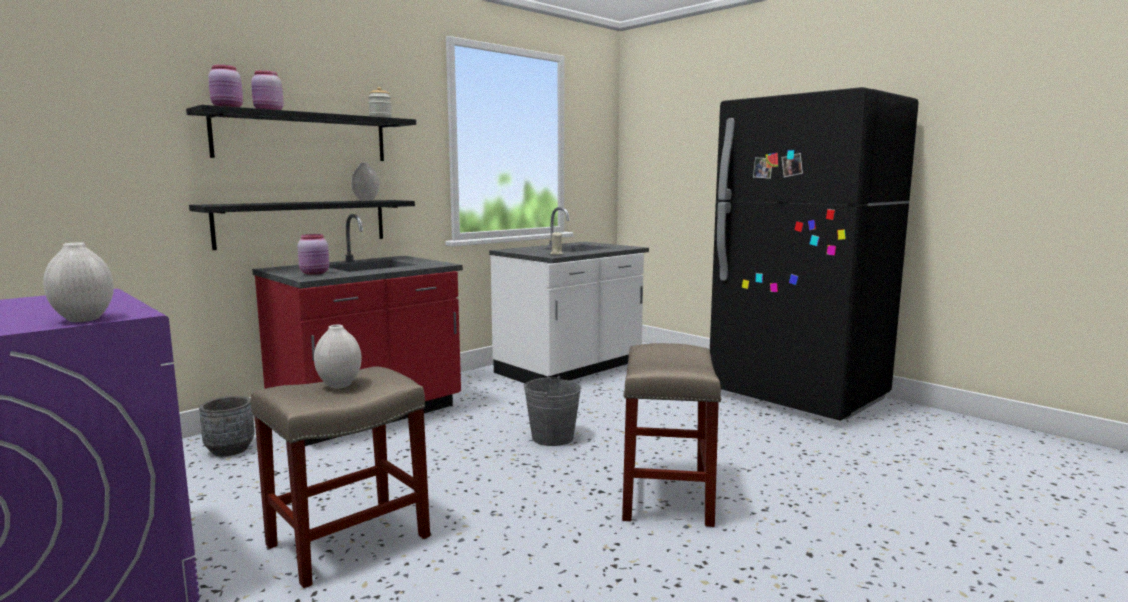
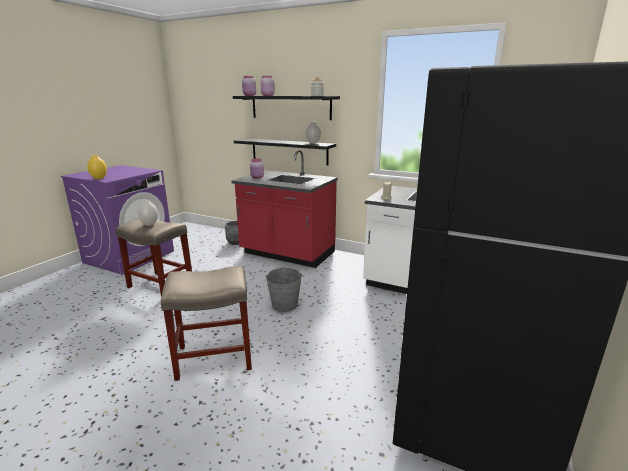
camera: 70 degrees right, 10 degrees up
(83, 319) = (99, 178): white vase -> yellow vase

